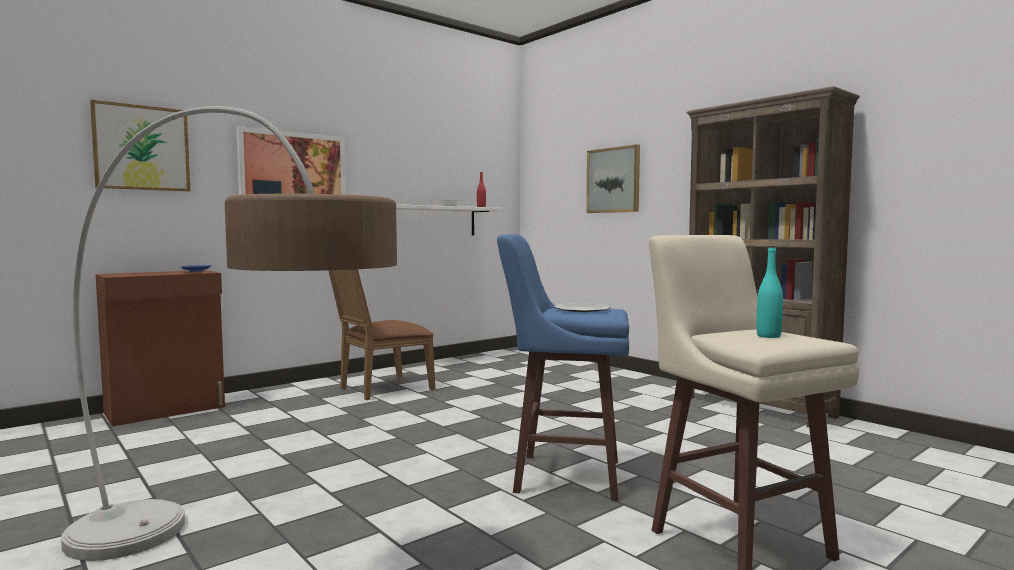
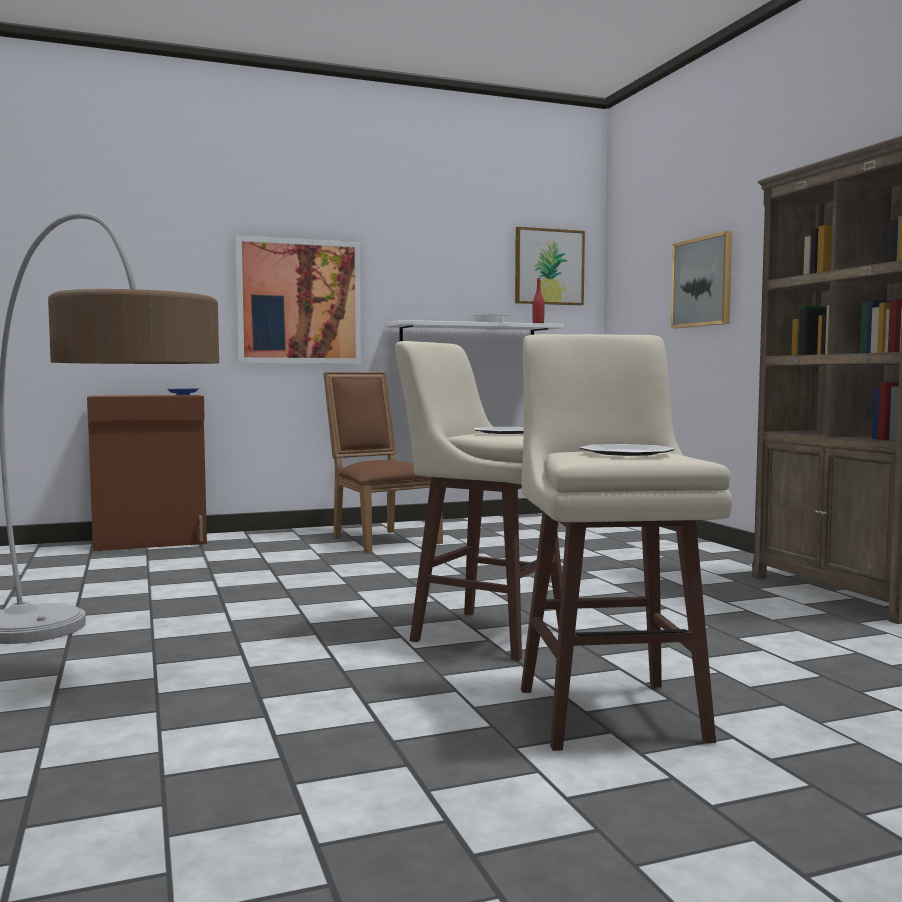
camera: 20 degrees right, 0 degrees up
(142, 148) = (137, 263): picture -> picture (549, 267)
(381, 389) = (380, 540): brown chair -> brown chair turned 75 degrees clockwise
(564, 476) = (486, 633): blue stool -> beige stool
(768, 336) = (626, 453): turquoise bottle -> plate

